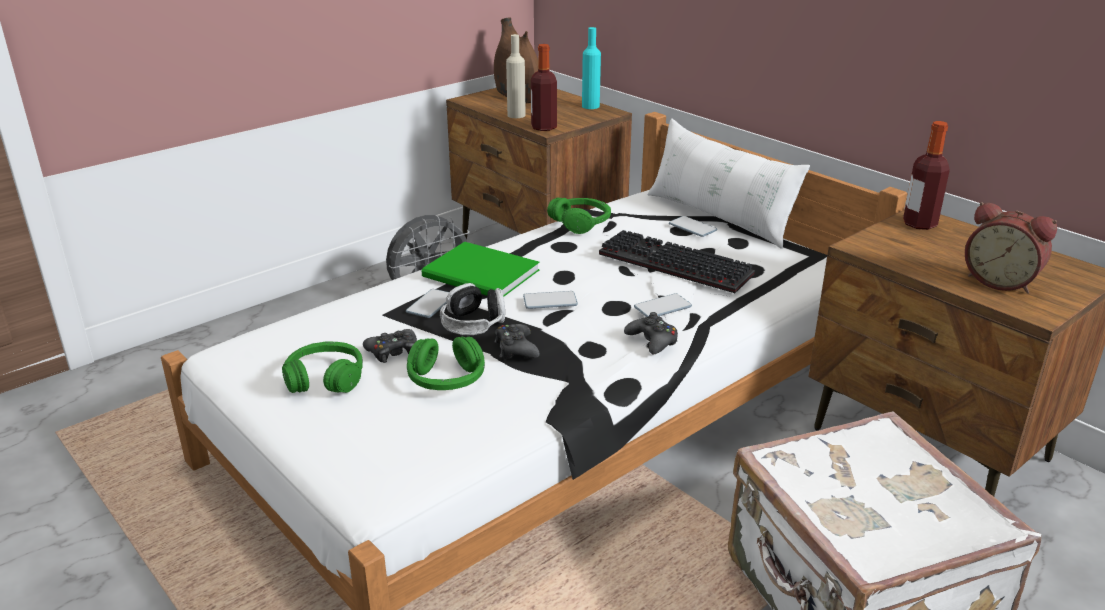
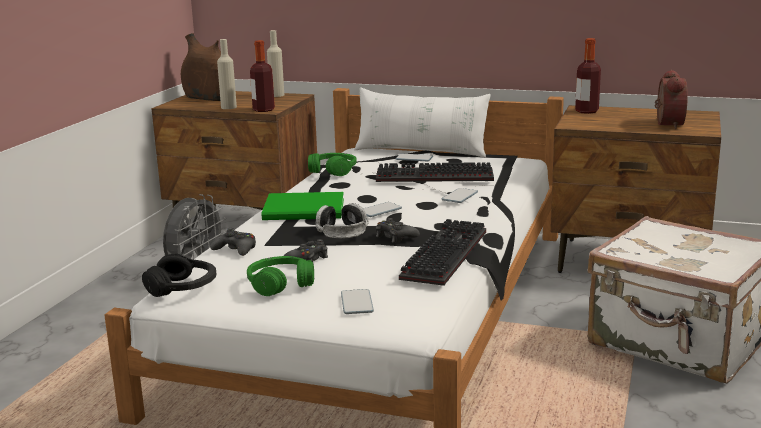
camera: 30 degrees left, 10 degrees down
(242, 350) = (183, 288): none -> black headphones
(431, 304) = (293, 232): phone -> phone (357, 303)
(446, 379) = (371, 262): green headphones -> none
(530, 395) = (443, 254): none -> keyboard
(590, 106) = (277, 95): turquoise bottle -> beige bottle
(652, 341) = (478, 212): black game controller -> black game controller (235, 249)
(1000, 281) = (666, 124): alarm clock -> alarm clock turned 90 degrees counterclockwise

